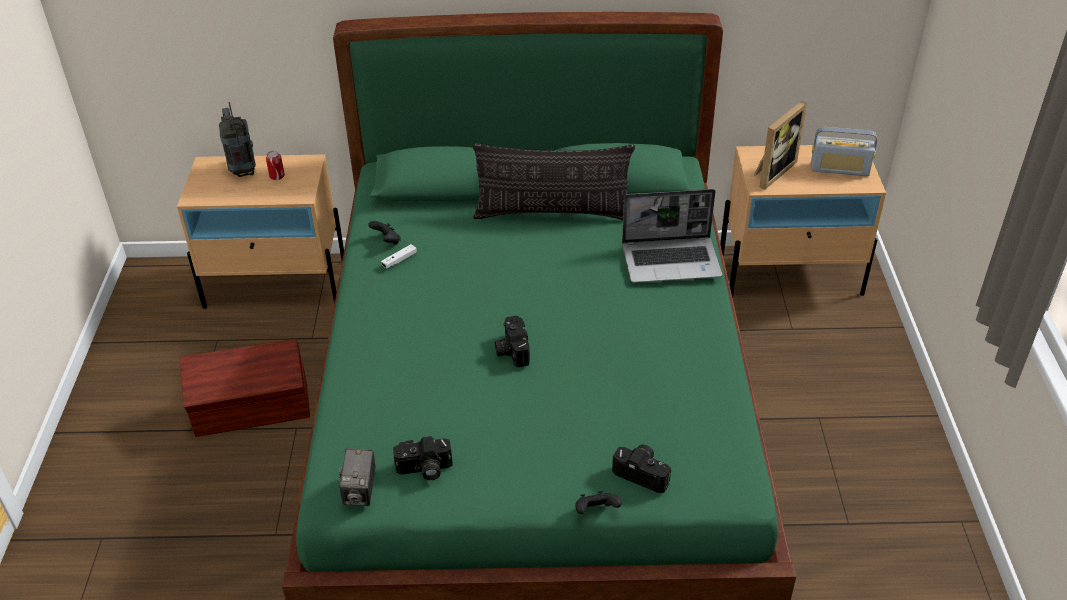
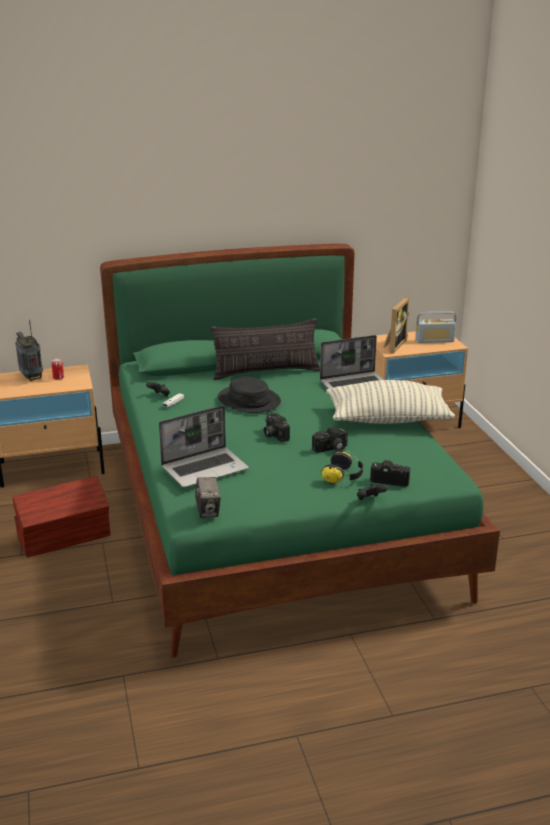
camera: 15 degrees left, 15 degrees down
(388, 405) = (205, 468): none -> laptop
(424, 469) = (246, 495): camera -> camera (331, 449)
(505, 271) = (249, 400): none -> black hat
(578, 455) = (344, 477): none -> headphones
(691, 341) = (387, 419): none -> pillow

